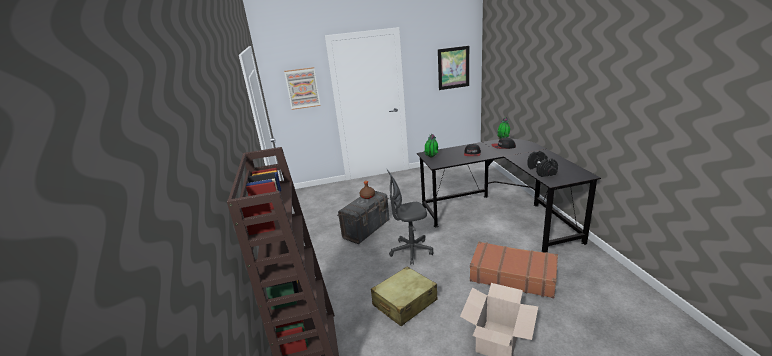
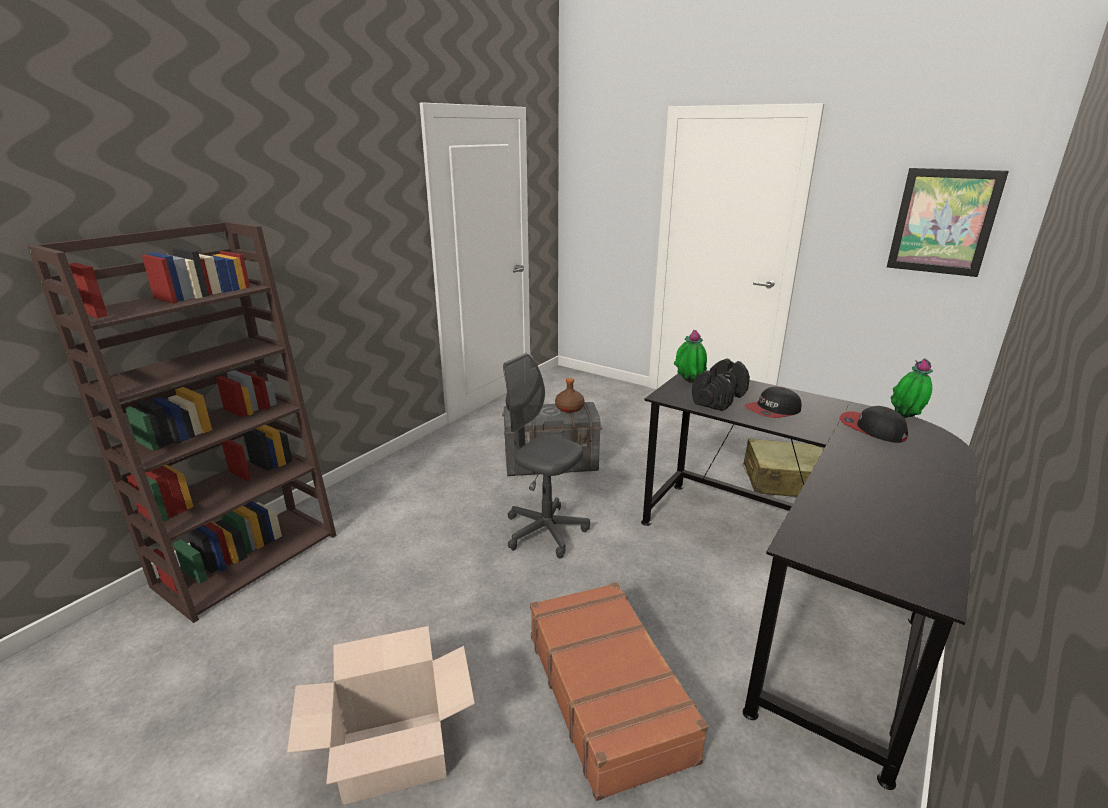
camera: 45 degrees right, 0 degrees up
(302, 88) = (613, 200): picture -> none
(404, 303) = (410, 588): beige suitcase -> beige suitcase (785, 481)
(541, 171) = (835, 512): black dumbbell -> black dumbbell (718, 399)

